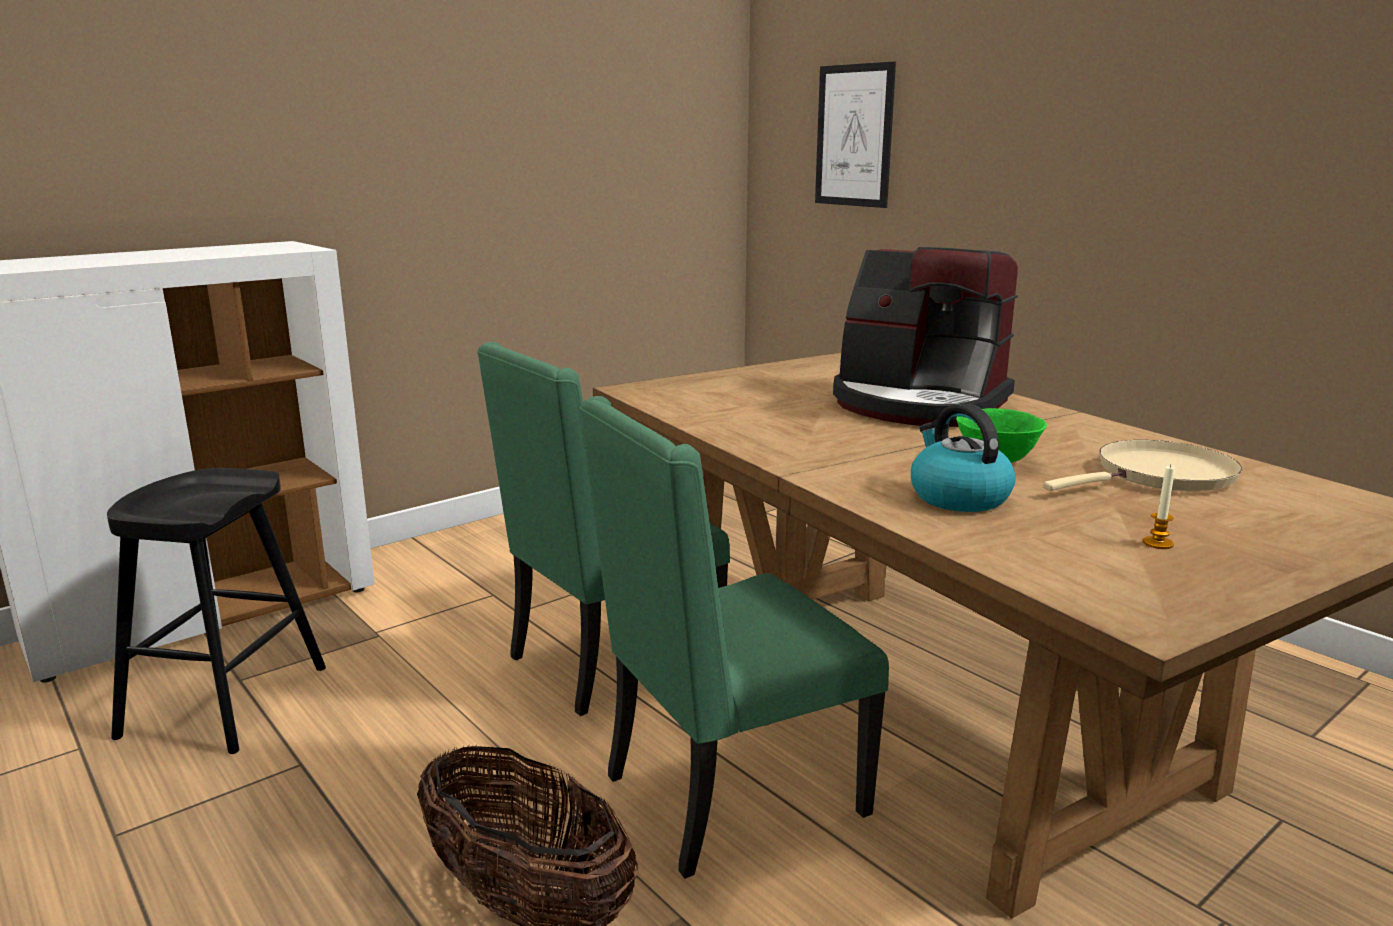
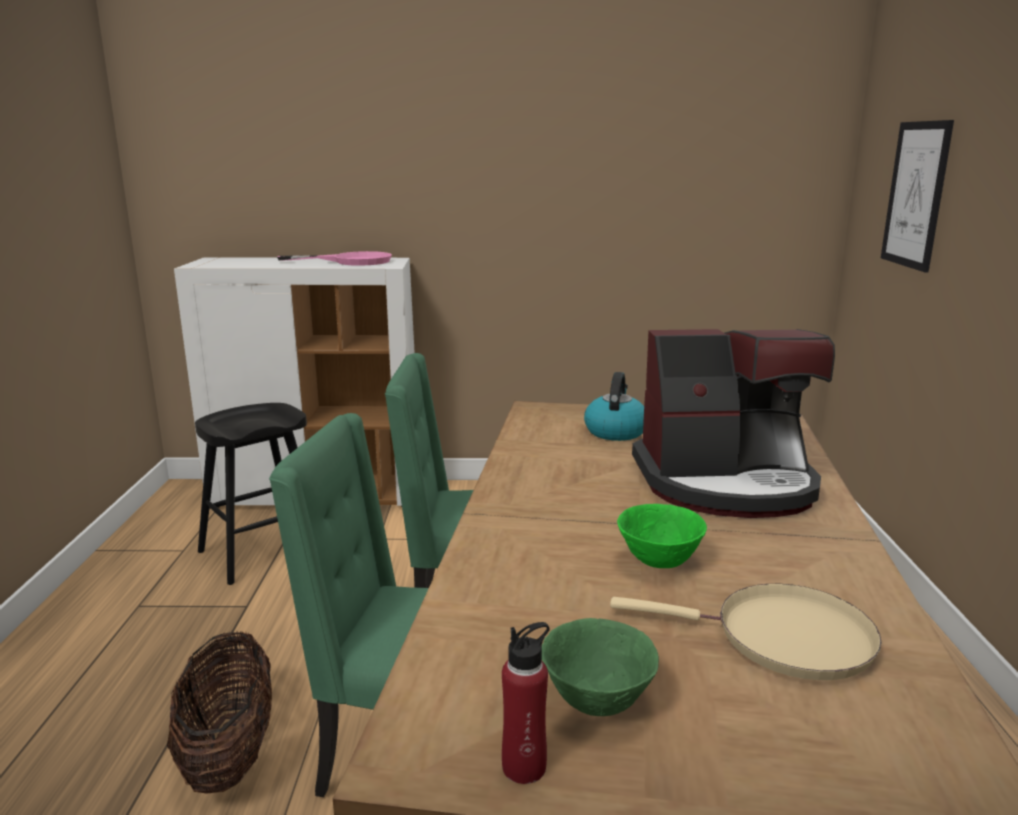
camera: 40 degrees right, 0 degrees up
(228, 249) = (351, 261): none -> pink frying pan
(918, 404) = (726, 483): coffee machine -> coffee machine turned 75 degrees counterclockwise
(957, 497) = (542, 581): kettle -> kettle (615, 431)
(1158, 543) = (598, 701): candle -> green bowl
(1210, 590) = (524, 767): none -> red bottle

